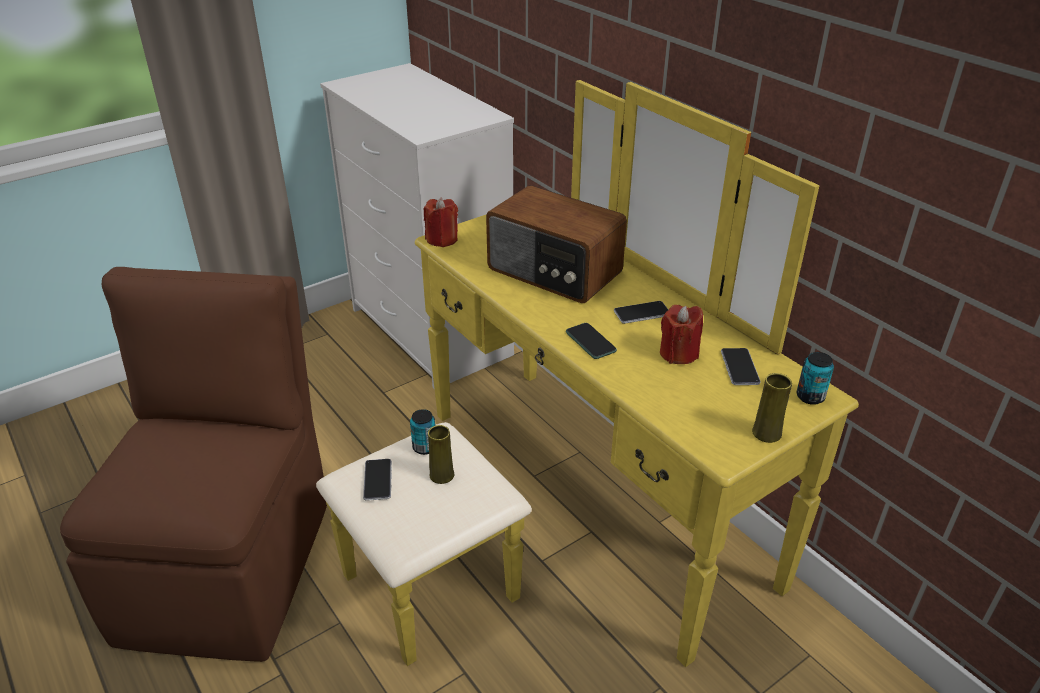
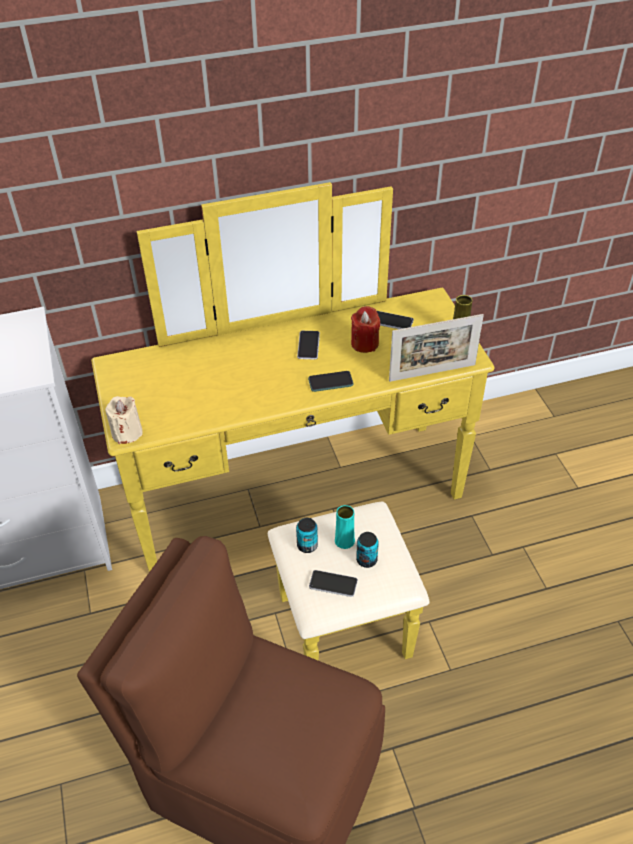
camera: 70 degrees left, 10 degrees up
(442, 239) = (127, 432): red candle -> beige candle
(442, 475) = (344, 541): yellow vase -> turquoise vase
(554, 272) = (225, 376): radio -> none
(665, 421) = (432, 373): none -> picture frame
(810, 397) = (433, 303): can -> can (366, 560)

